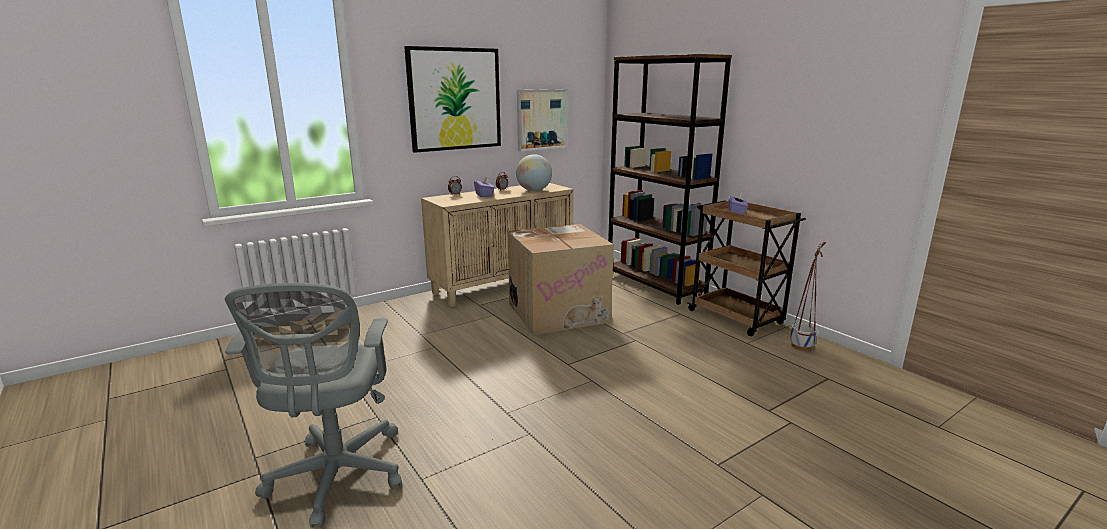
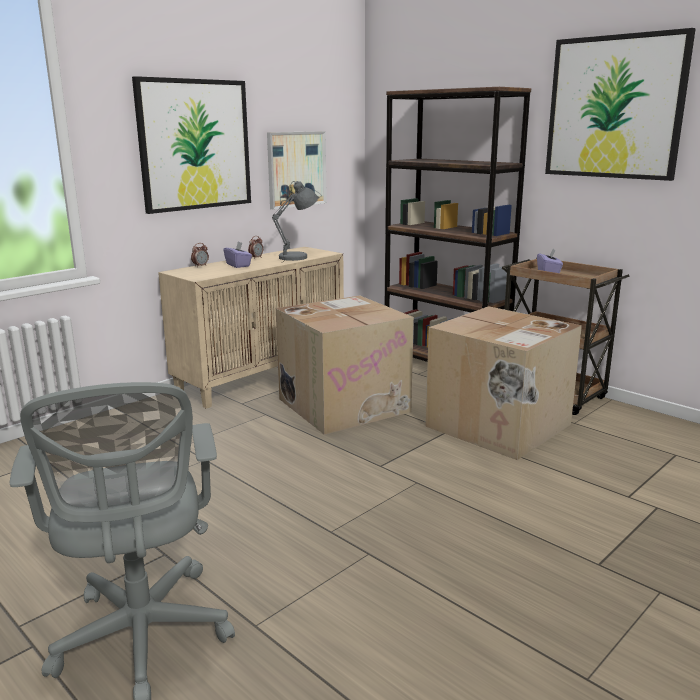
camera: 10 degrees left, 0 degrees up
(534, 190) = (296, 257): globe -> grey table lamp
(679, 340) = (498, 426): none -> cardboard box
(798, 72) = (614, 107): none -> picture
(801, 346) = (634, 422): planter -> none

